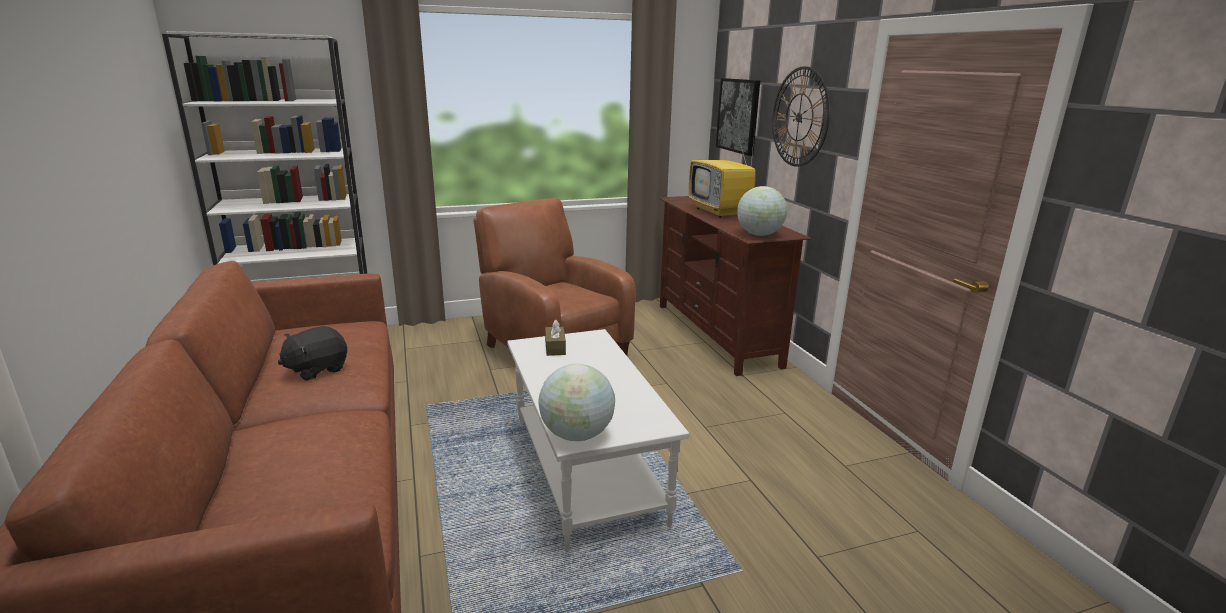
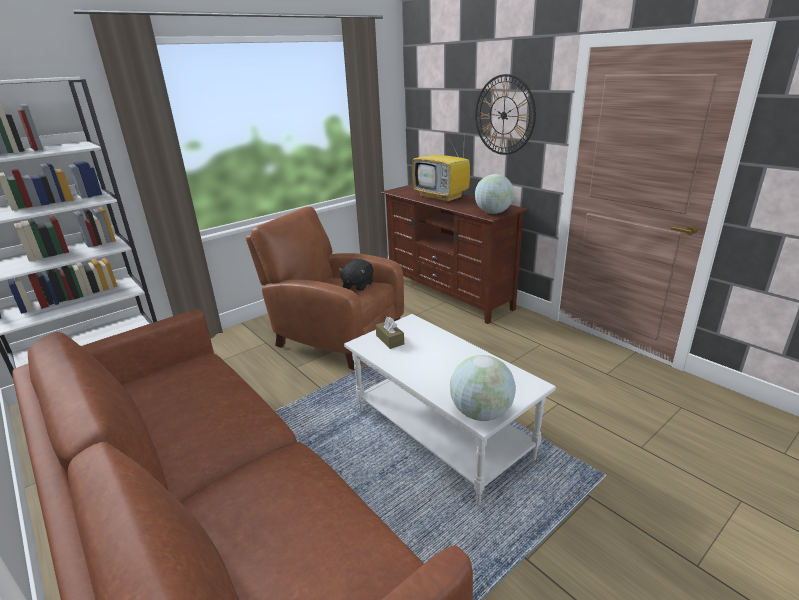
camera: 20 degrees left, 5 degrees up
(317, 369) = (205, 419): black plush toy -> black plush toy (357, 285)
(738, 115) = (437, 117): picture -> none

